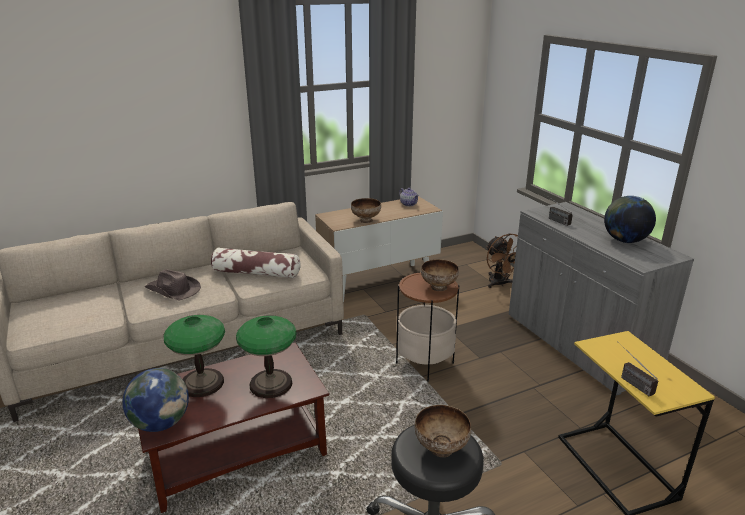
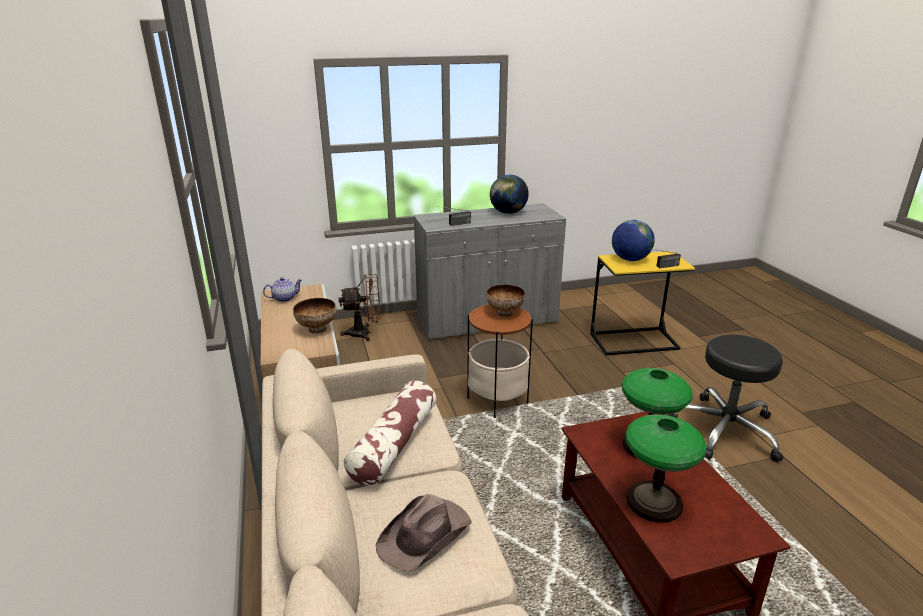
camera: 80 degrees left, 0 degrees up
(161, 423) = (739, 534): globe -> globe (630, 259)
(440, 448) = (743, 347): bowl -> none

